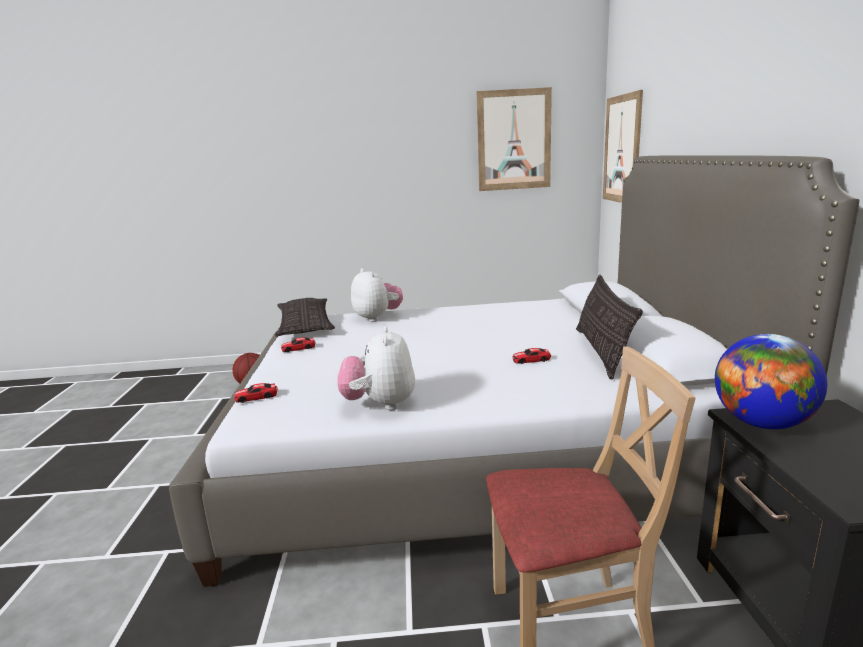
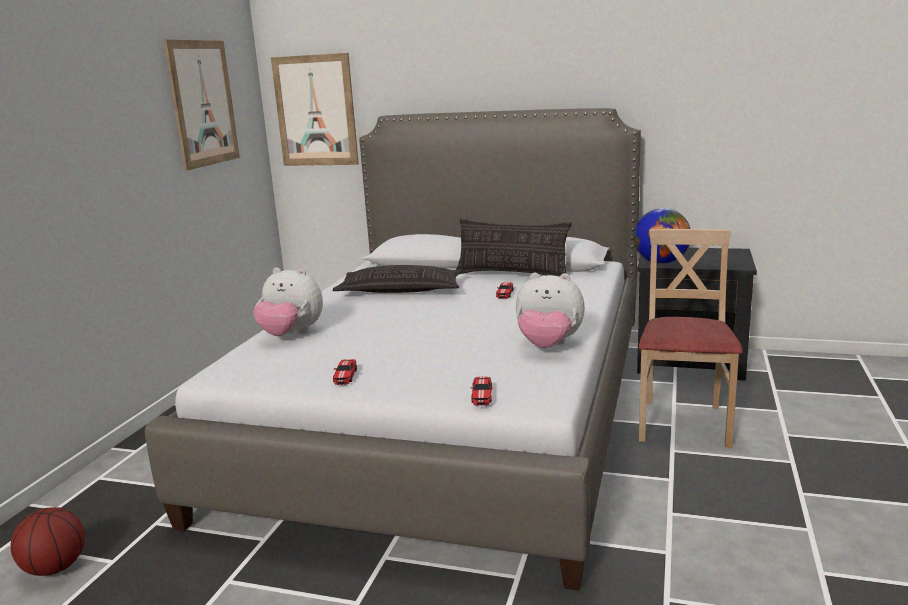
camera: 70 degrees left, 0 degrees up
(305, 324) = (245, 373): pillow -> pillow (400, 290)
(377, 318) = (291, 335): plush toy -> plush toy turned 150 degrees counterclockwise

